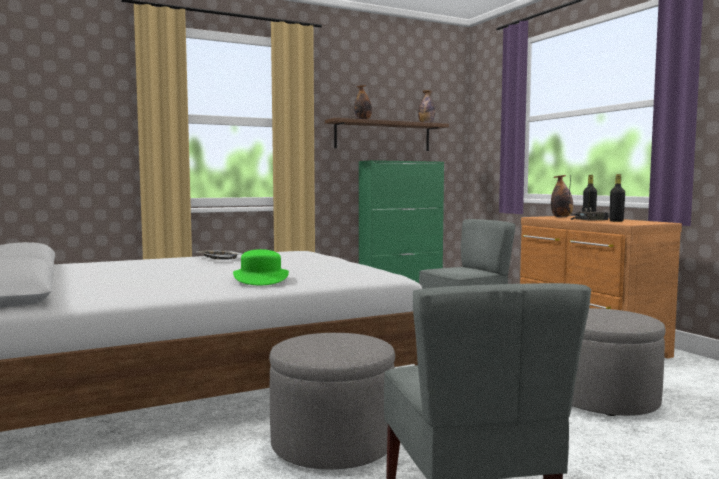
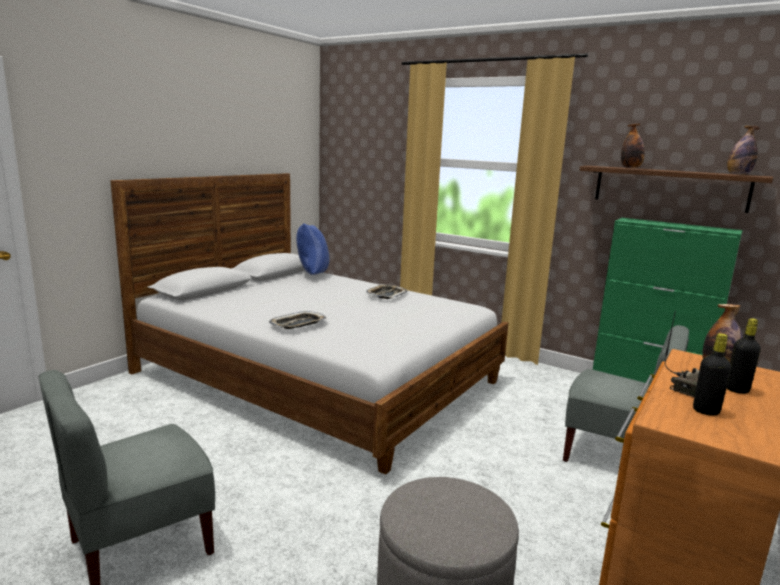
camera: 60 degrees right, 10 degrees up
(74, 265) = (311, 274): none -> blue pillow
(261, 279) = (298, 324): green hat -> tray
(333, 444) = (226, 462): grey ottoman -> none

